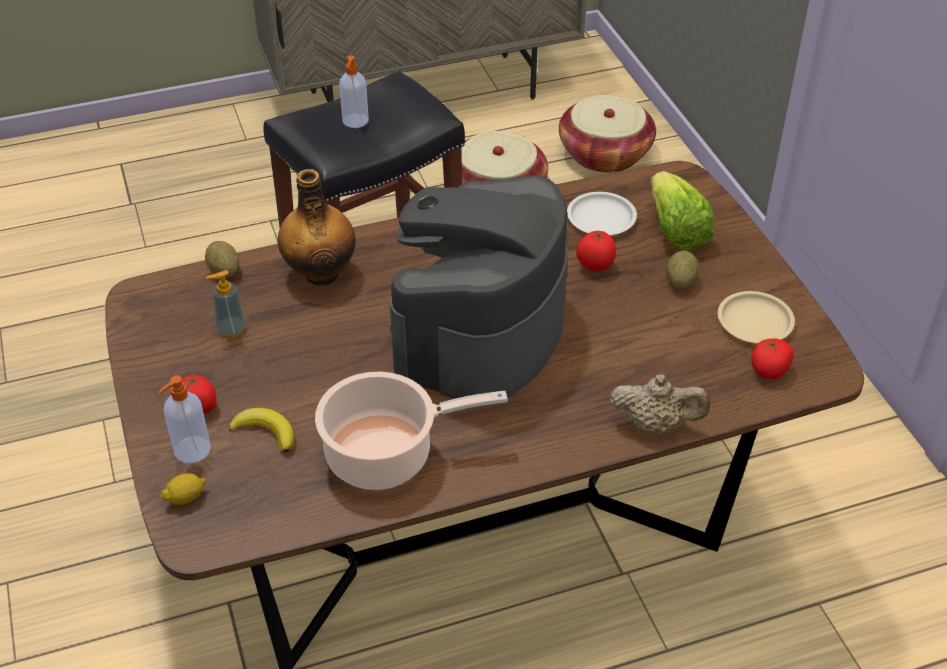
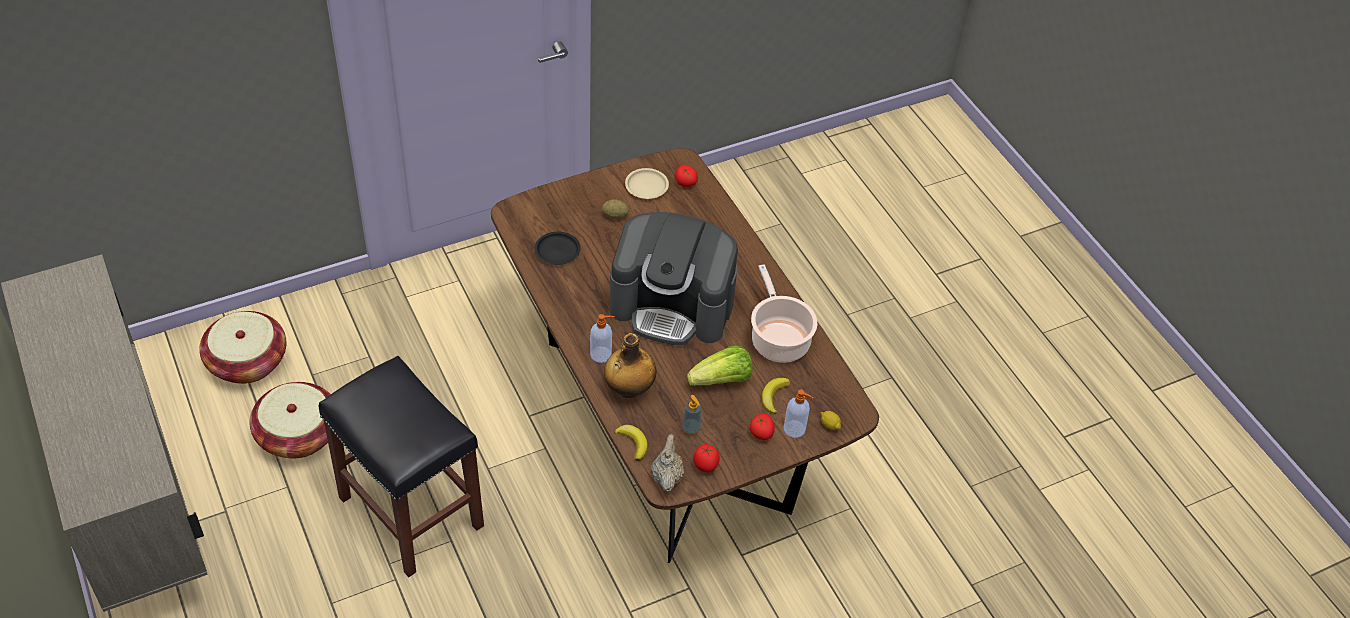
camera: 100 degrees left, 5 degrees up
(224, 270) = (633, 443): potato -> banana
(355, 121) = (403, 419): soap dispenser -> soap dispenser (601, 354)
(594, 266) = (605, 254): tomato -> tomato (705, 466)
(601, 219) = (558, 251): white plate -> black plate
(656, 424) = (734, 229): beige teapot -> beige teapot (666, 476)
(675, 230) = (566, 216): lettuce -> lettuce (722, 380)

